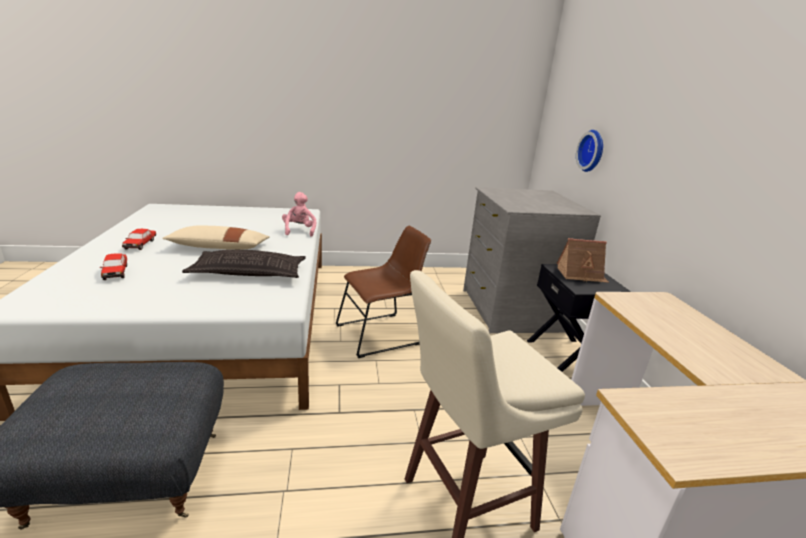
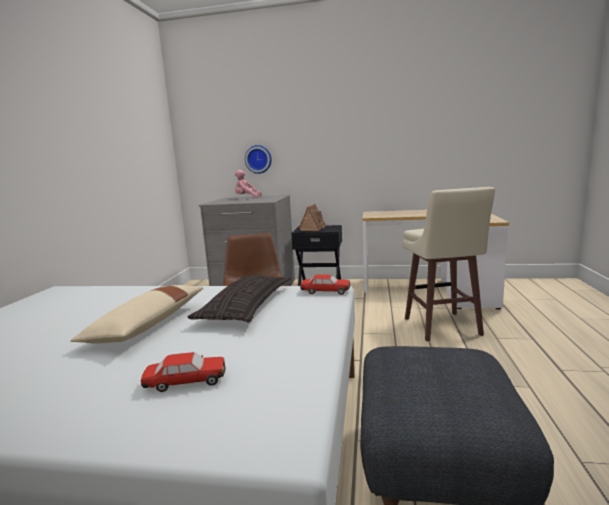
camera: 70 degrees left, 10 degrees down
(140, 244) = (62, 383): toy car -> toy car (325, 291)
(299, 231) = (132, 291): pink plush toy -> pink plush toy (246, 198)

